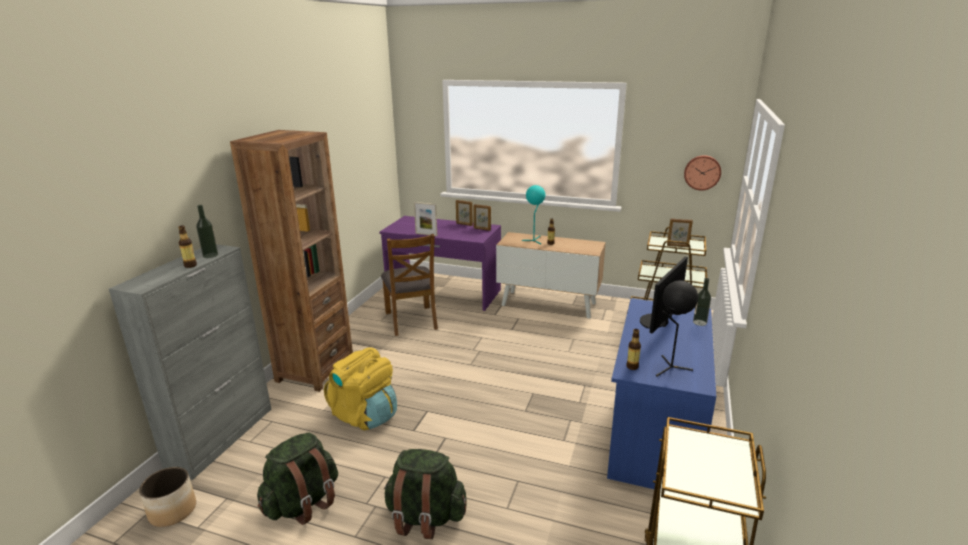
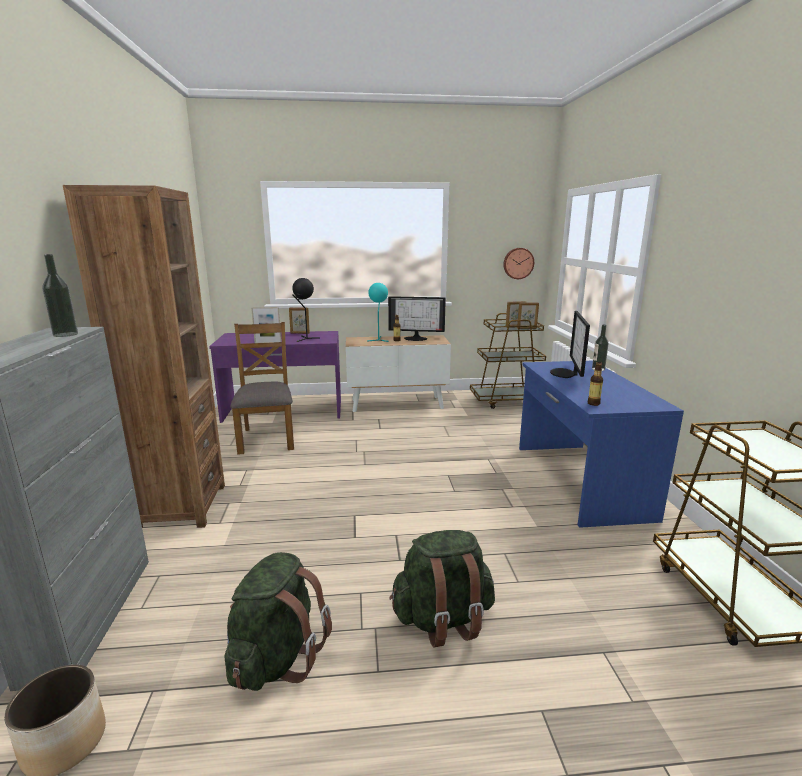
camera: 25 degrees left, 5 degrees down
(190, 265) = (44, 343): bottle -> none
(365, 415) = (284, 537): yellow backpack -> none
(412, 320) = (267, 438): brown chair -> brown chair turned 150 degrees counterclockwise
(482, 229) = (323, 334): picture frame -> picture frame (527, 328)
(572, 243) = (416, 338): none -> monitor
(669, 368) = (622, 399): black table lamp -> black table lamp (305, 339)

